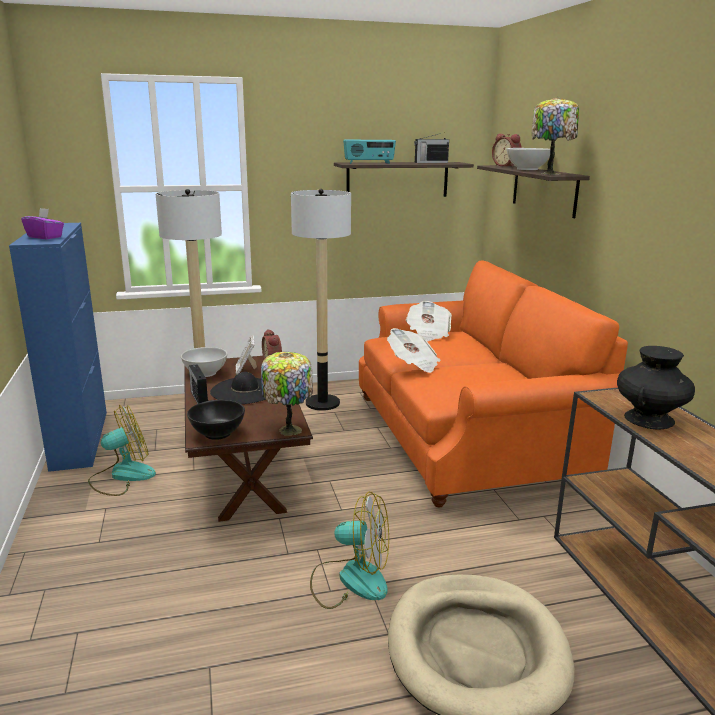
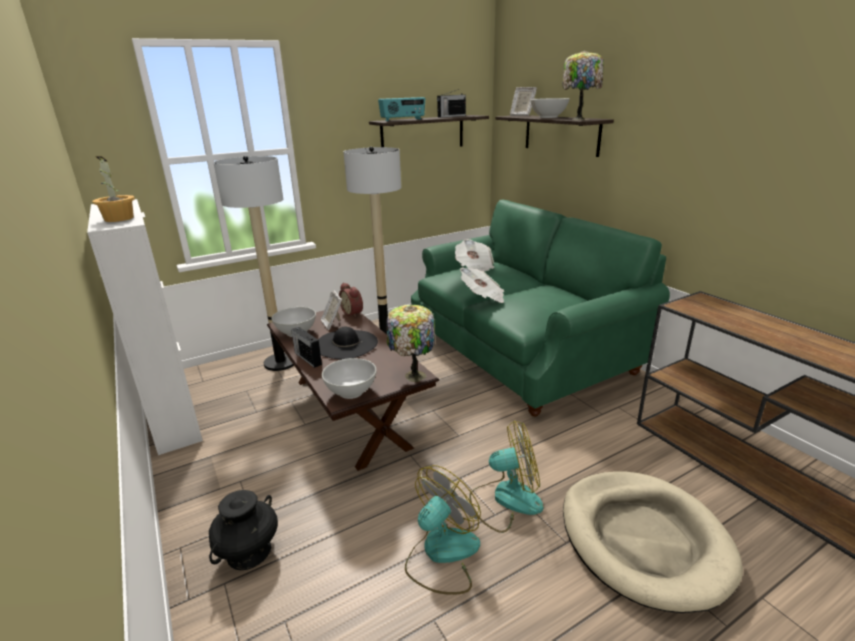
camera: 15 degrees left, 5 degrees up
(45, 237) = (118, 219): purple tissue box -> potted plant
(80, 439) = (174, 414): blue cabinet -> white cabinet
(122, 476) = (238, 444): fan -> fan (442, 554)
(217, 434) = (351, 392): black bowl -> white bowl
(466, 437) = (519, 350): orange sofa -> green sofa
(506, 166) = (521, 115): alarm clock -> picture frame
(648, 419) = (734, 320): black vase -> black vase (249, 552)

